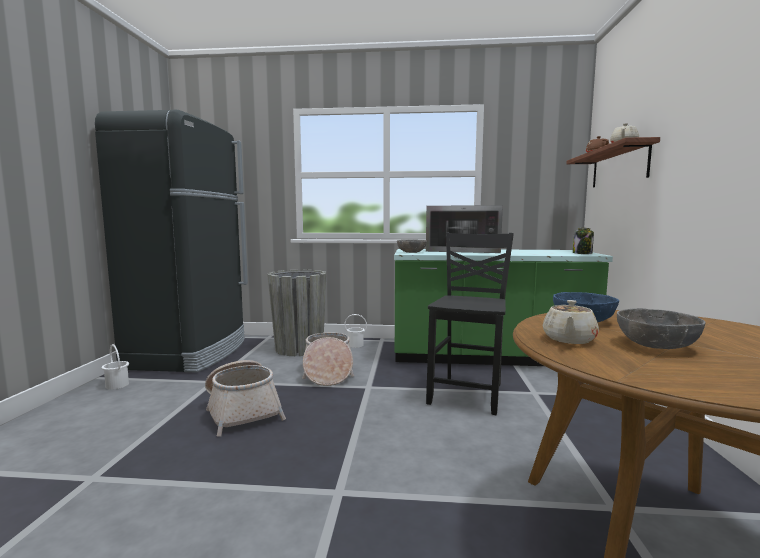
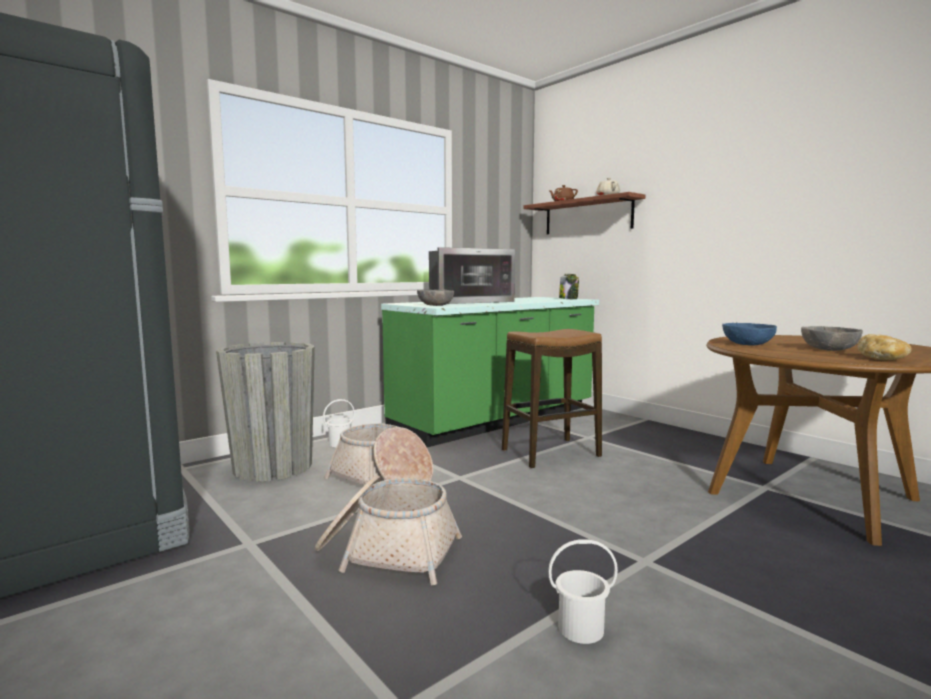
camera: 45 degrees left, 0 degrees up
(117, 385) = (58, 622): white bucket -> white bucket (581, 629)
(468, 394) = (551, 453): black chair -> stool
(569, 340) = (799, 354): beige teapot -> none
(644, 370) = (882, 359): none -> bread

